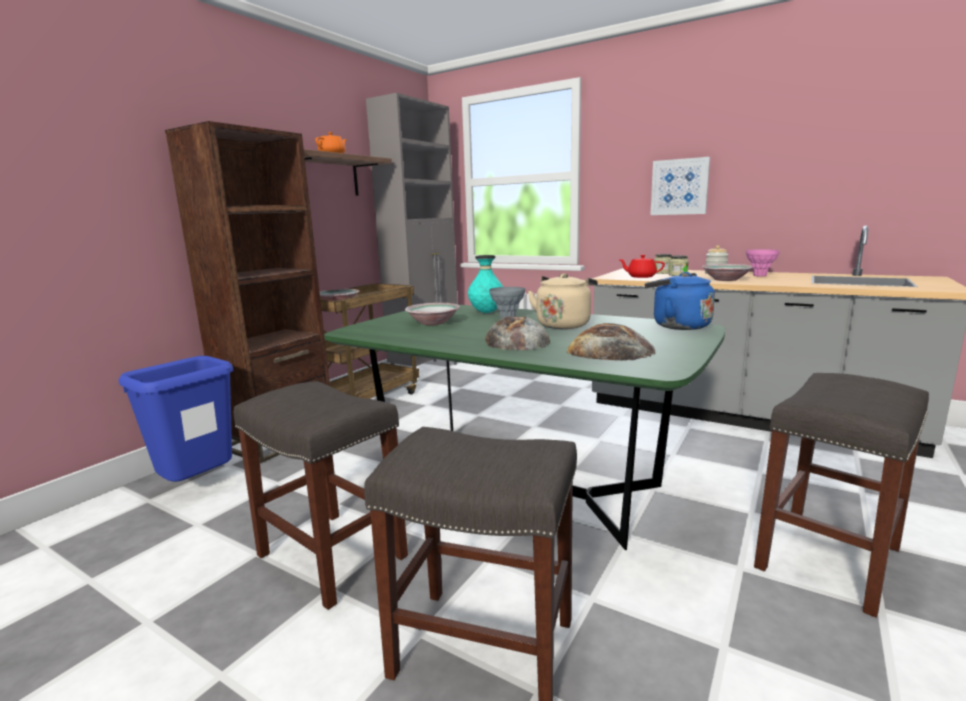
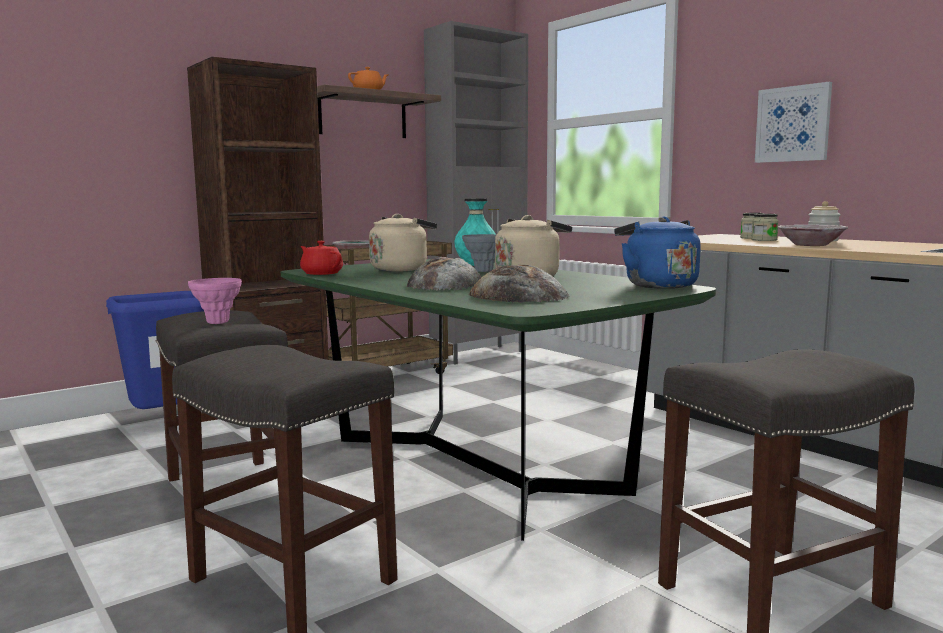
camera: 20 degrees right, 5 degrees down
(433, 322) = (401, 269): bowl -> beige kettle
(641, 277) = (709, 239): red teapot -> red teapot (321, 273)
(759, 276) = (876, 244): pink vase -> pink vase (217, 322)

